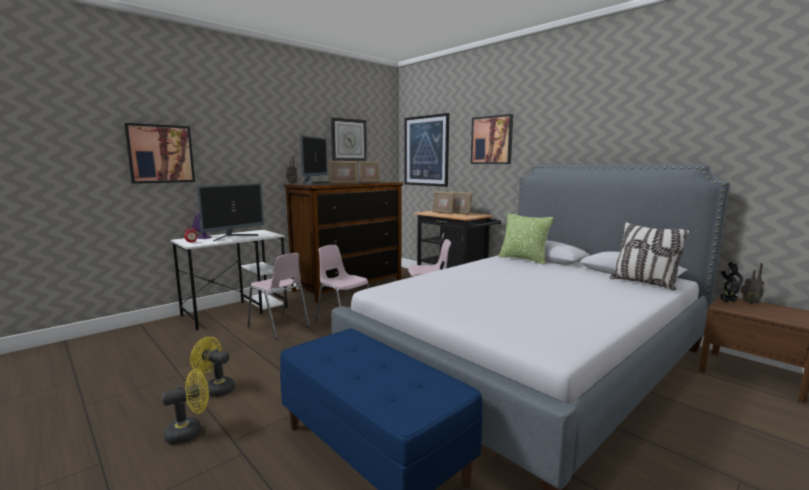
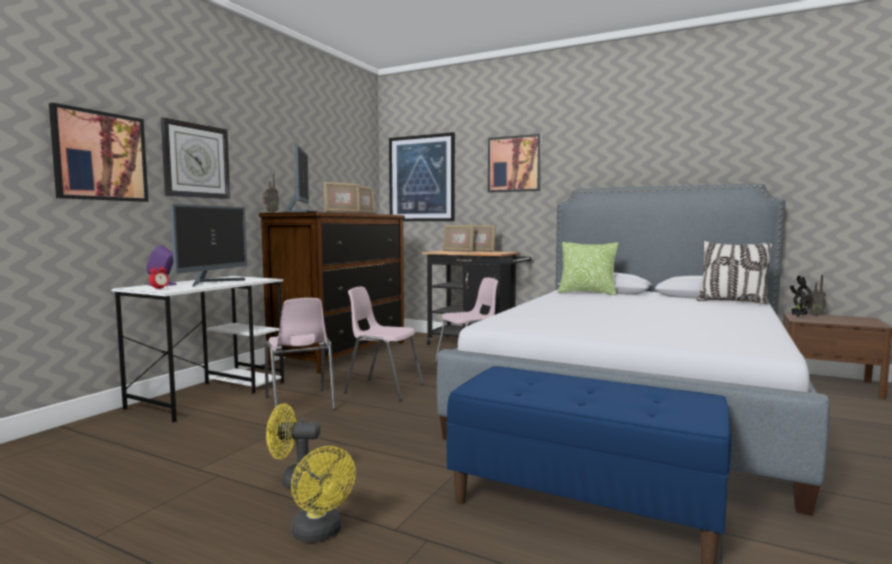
camera: 20 degrees left, 5 degrees down
(190, 432) = (320, 533): yellow fan -> yellow fan turned 105 degrees clockwise
(279, 326) = (299, 403): pink chair -> pink chair turned 45 degrees clockwise
(348, 140) = (328, 160): wall clock -> wall clock (196, 161)

